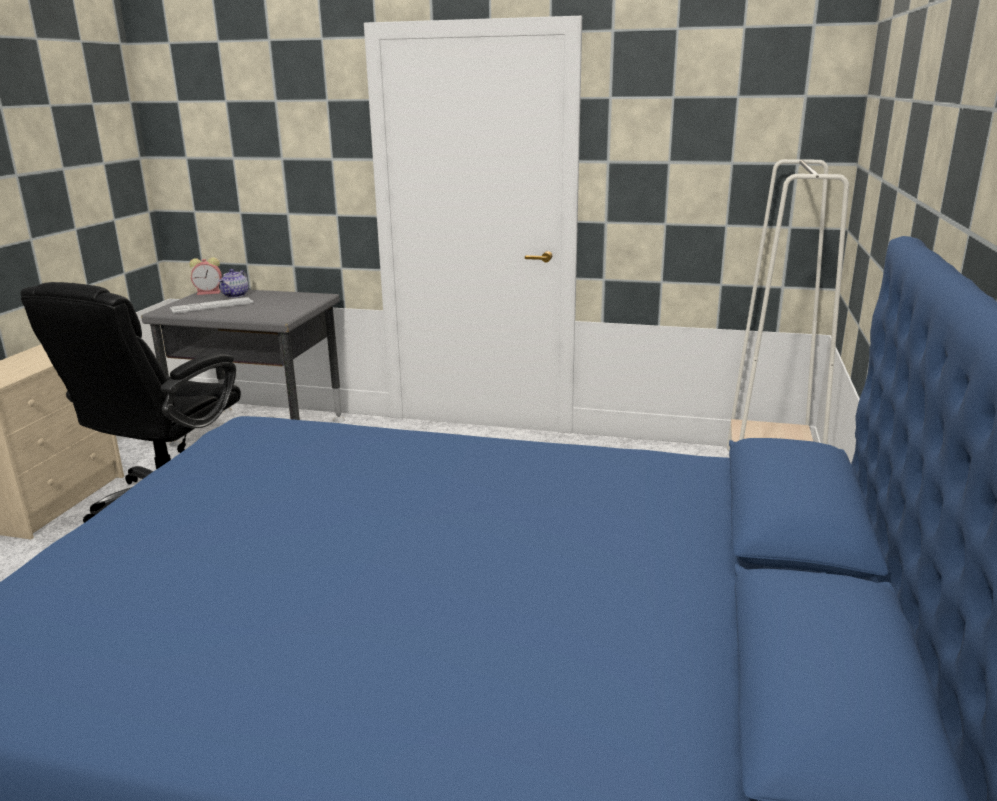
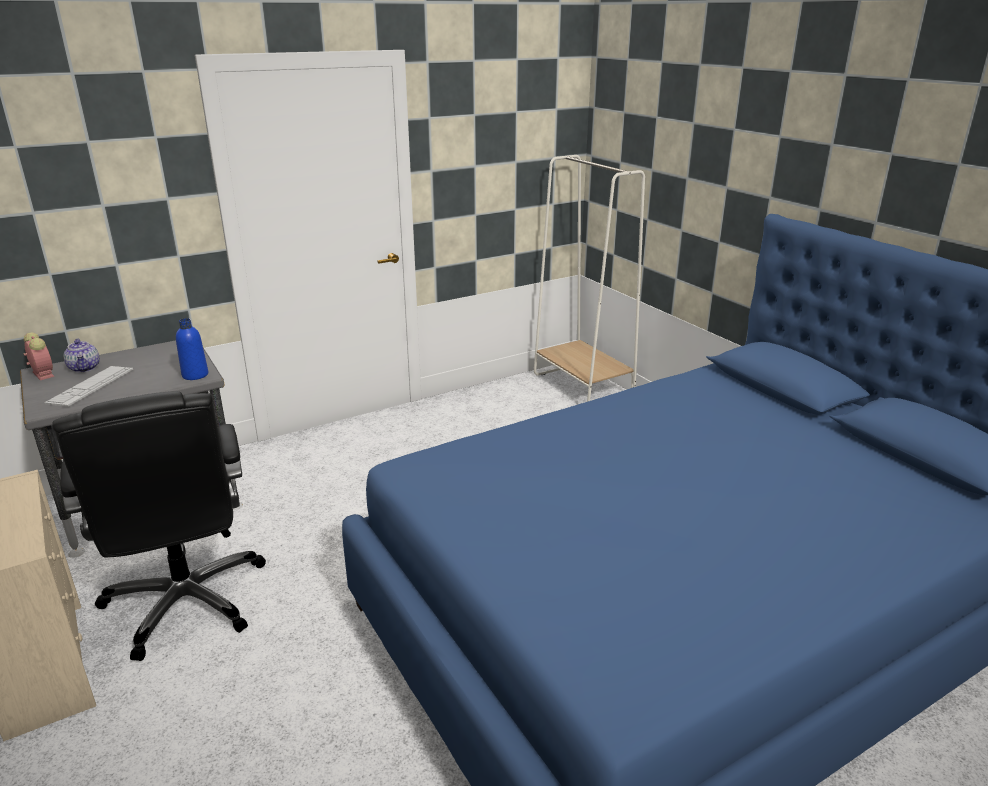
camera: 45 degrees left, 5 degrees up
(209, 292) = (42, 374): alarm clock -> alarm clock turned 75 degrees counterclockwise
(276, 317) = (195, 375): none -> blue bottle

